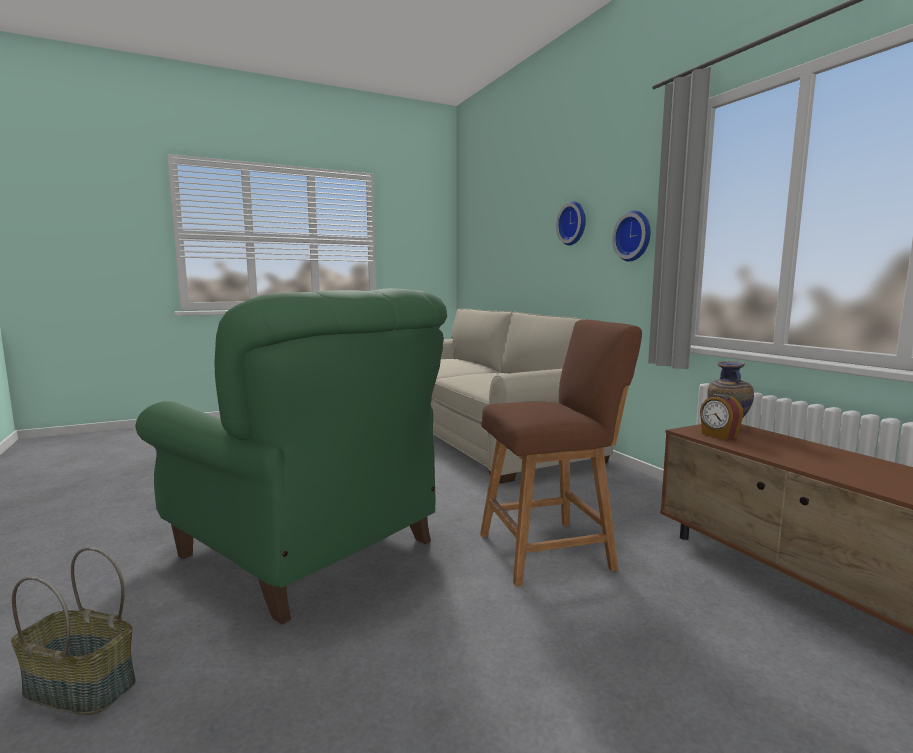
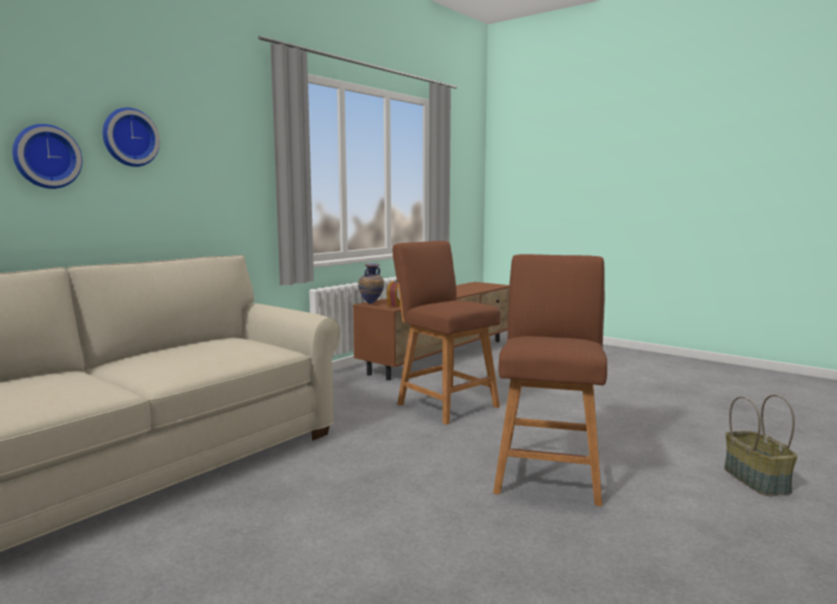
camera: 115 degrees left, 0 degrees up
(312, 550) = (548, 473): green armchair -> brown stool
(634, 236) = (228, 168): wall clock -> wall clock (46, 156)

